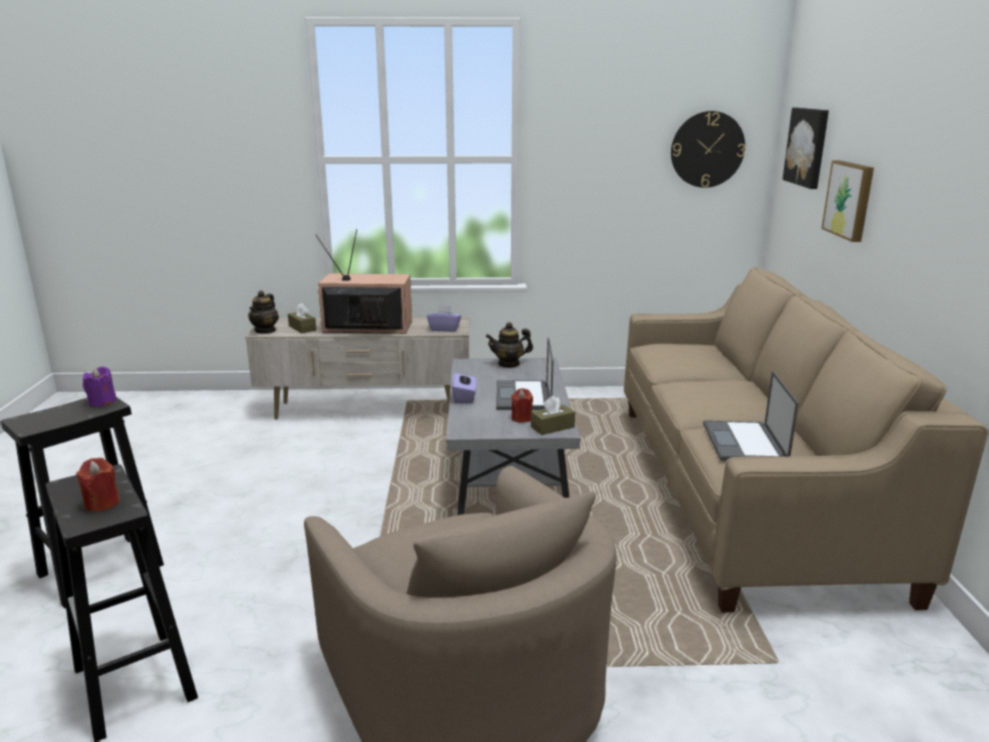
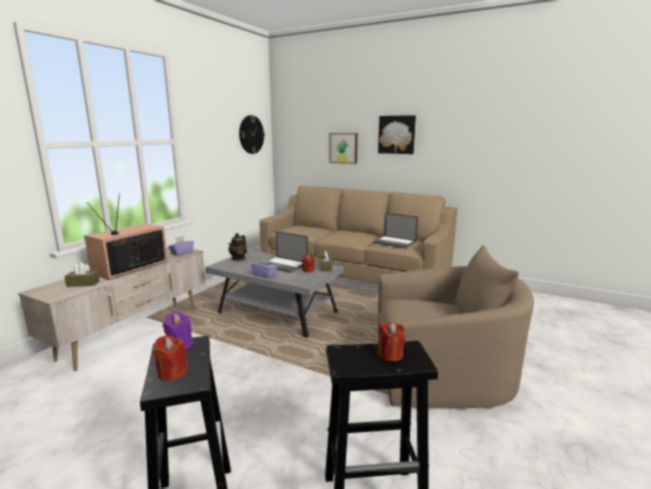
camera: 60 degrees left, 5 degrees down
(49, 415) = (172, 372): none -> red candle
(265, 330) = (55, 295): teapot -> none
(808, 147) = (302, 130): picture -> picture (397, 134)

